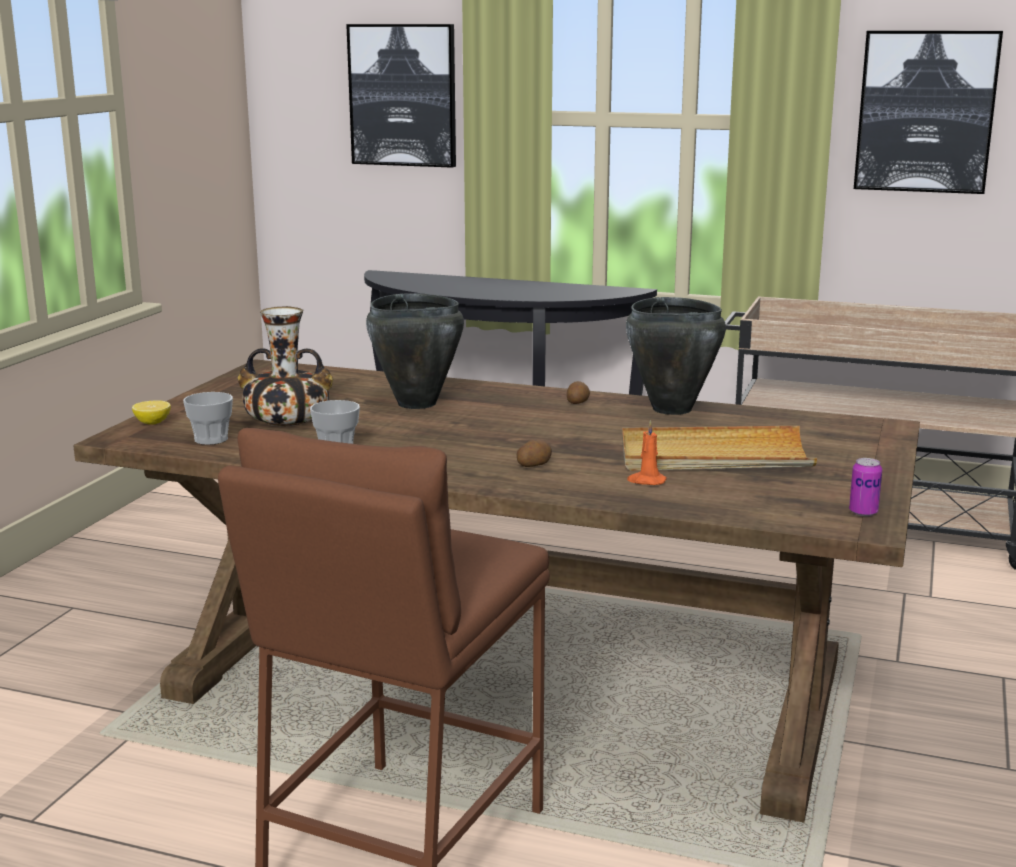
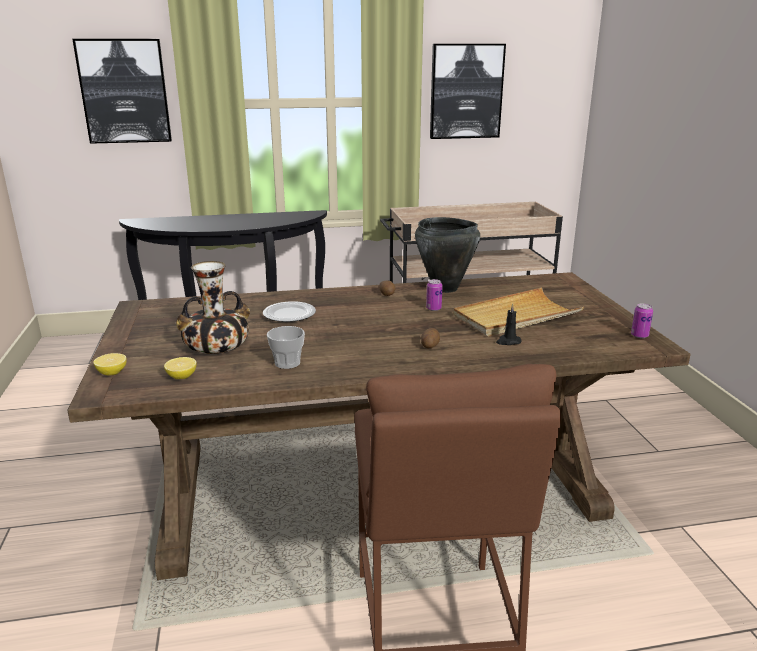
camera: 30 degrees left, 5 degrees up
(211, 439) = (182, 377): cup -> lemon
(416, 403) = (289, 315): black cooking pot -> plate
(612, 428) = (433, 308): none -> can
(646, 481) = (508, 342): orange candle -> black candle

